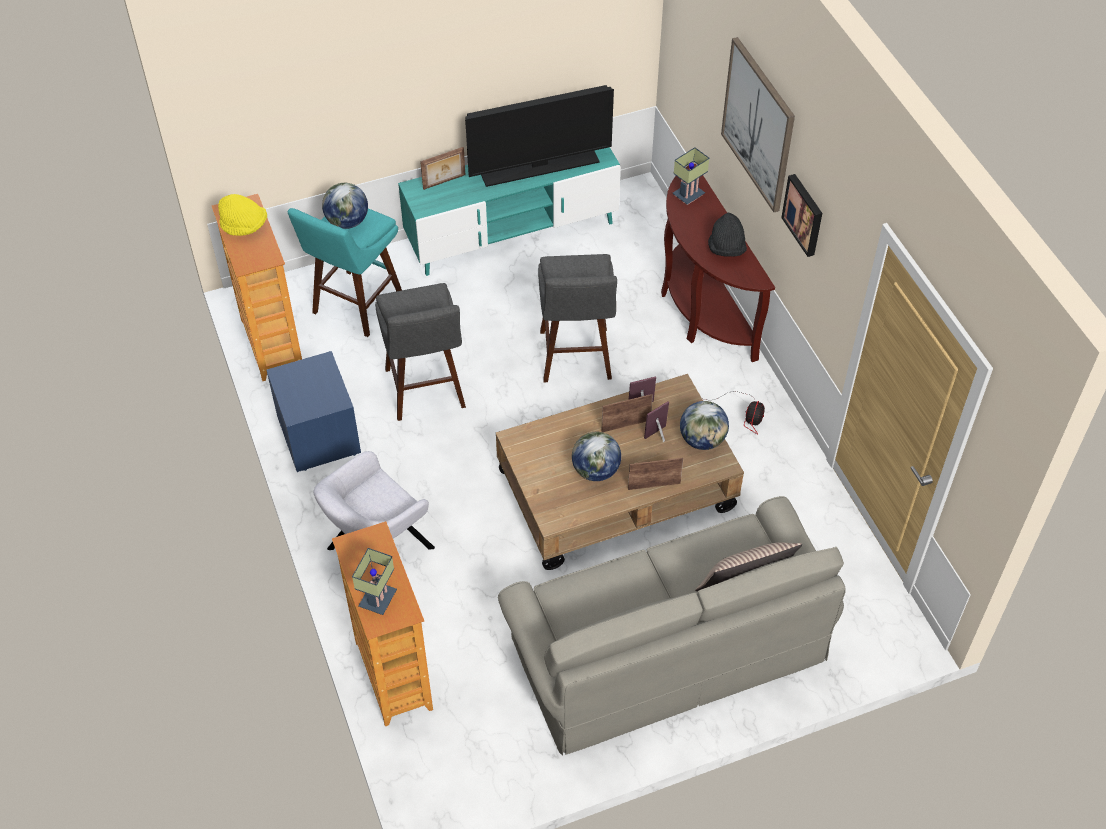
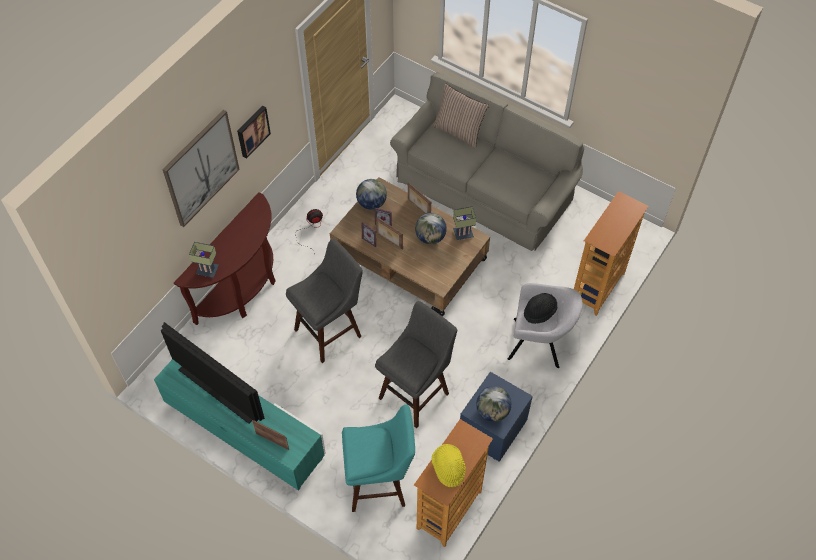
camera: 125 degrees left, 5 degrees up
(347, 222) = (369, 451): globe -> globe (492, 411)
(379, 601) = (626, 214): table lamp -> table lamp (463, 233)
(726, 248) = (243, 228): black hat -> black hat (539, 312)

